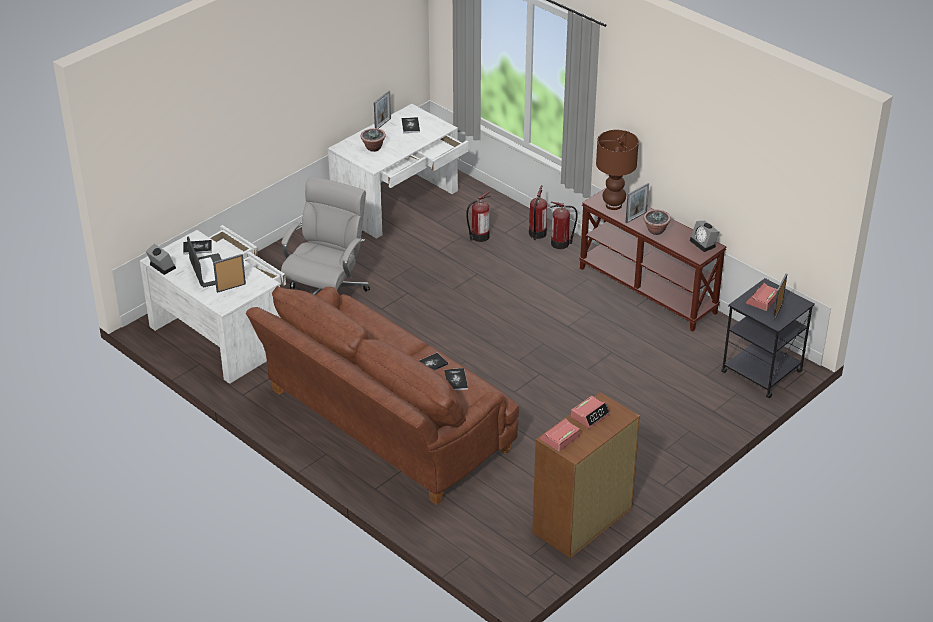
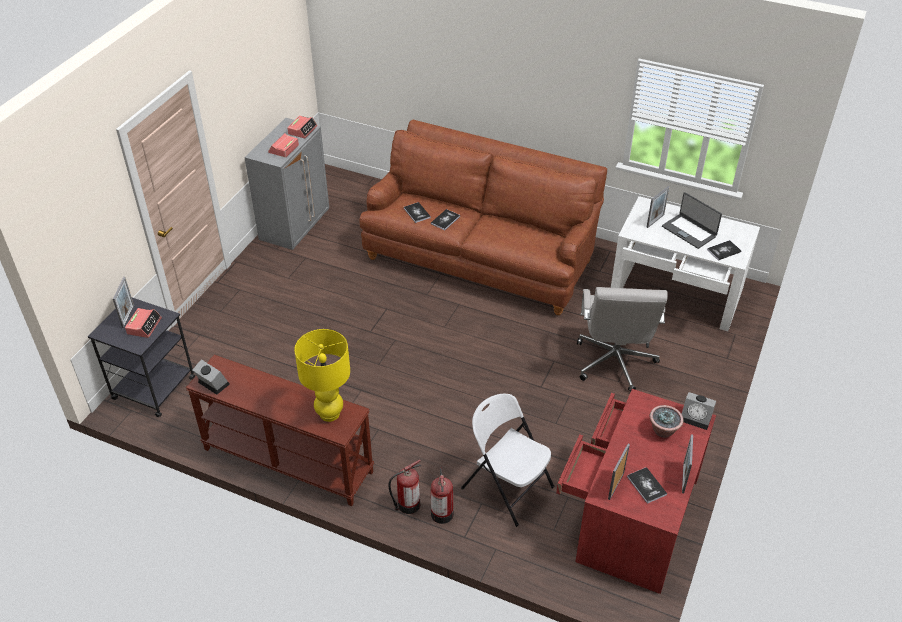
camera: 160 degrees right, 5 degrees up
(161, 266) = (734, 225): alarm clock -> alarm clock (697, 418)
(401, 203) = (629, 515): white desk -> red desk
(479, 237) = (507, 487): fire extinguisher -> white chair
(582, 520) = (295, 223): brown cabinet -> grey cabinet
(613, 205) = (330, 413): brown table lamp -> yellow table lamp
(636, 217) = (298, 402): picture frame -> picture frame (616, 486)
(656, 231) = (270, 388): potted plant -> none

